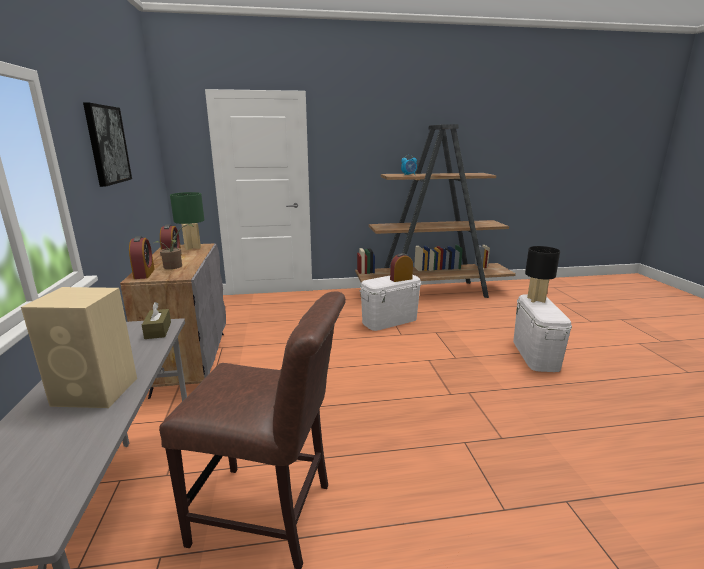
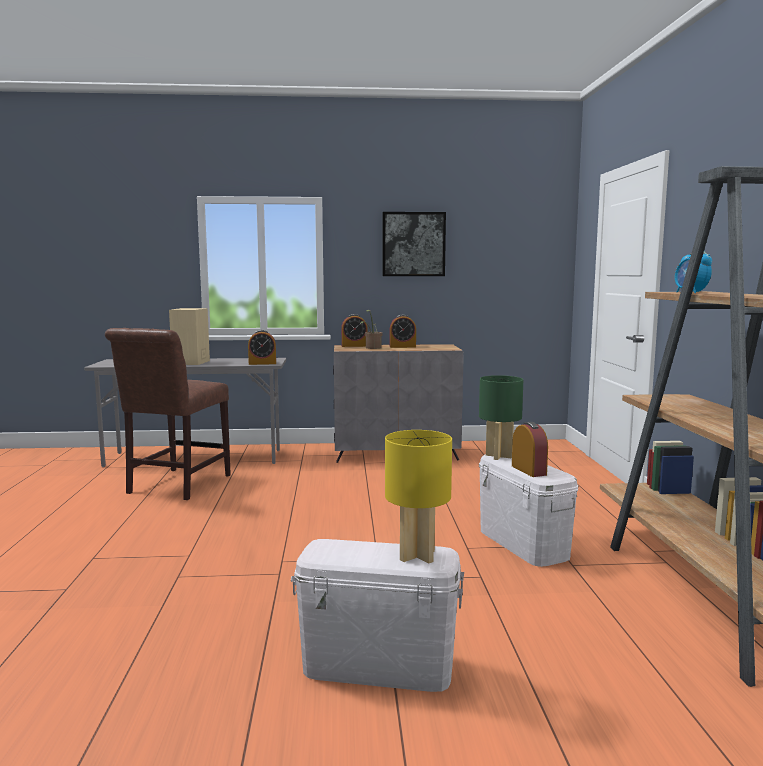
camera: 95 degrees right, 10 degrees down
(158, 330) = (262, 363): brown tissue box -> alarm clock
(192, 247) = (442, 347): green table lamp -> green table lamp (498, 456)
(535, 300) = (417, 555): black table lamp -> yellow table lamp

